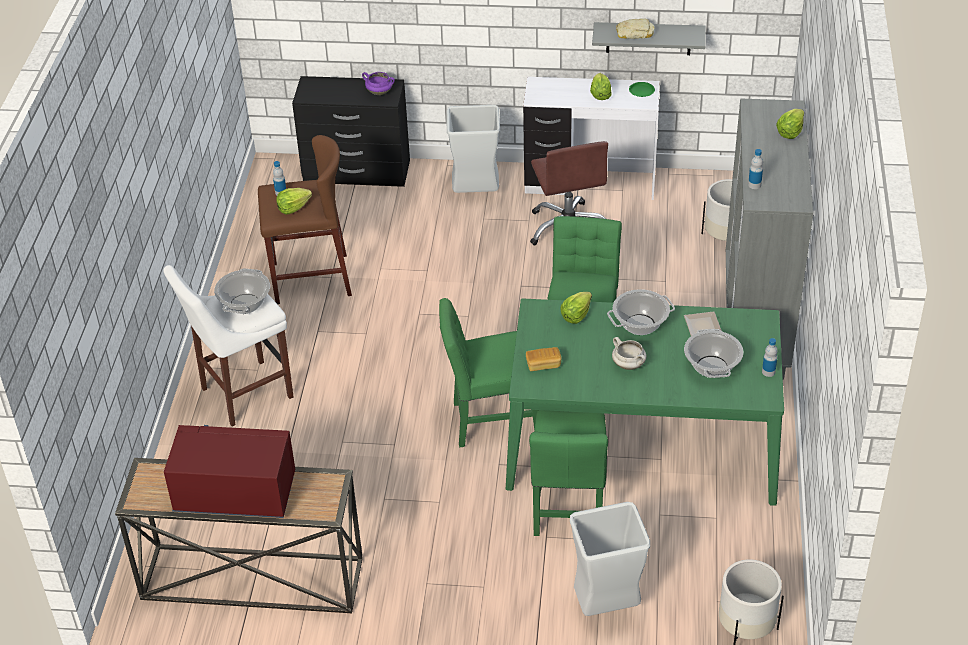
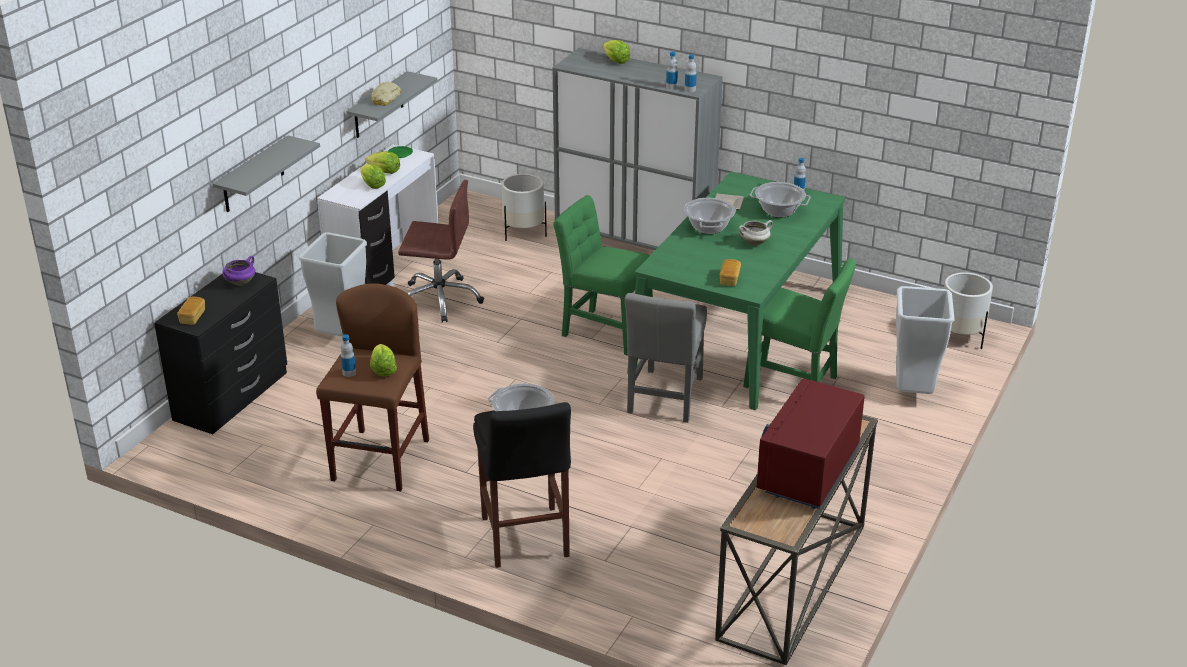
camera: 70 degrees left, 10 degrees down
(242, 394) = (525, 540): white stool -> black stool
(316, 90) = (192, 317): none -> bread
(446, 21) = (253, 175): none -> grey shelf
(490, 421) = (665, 398): green chair -> grey chair
(576, 315) = (676, 251): lettuce -> lettuce (372, 185)
(757, 199) = (690, 90): none -> bottle

